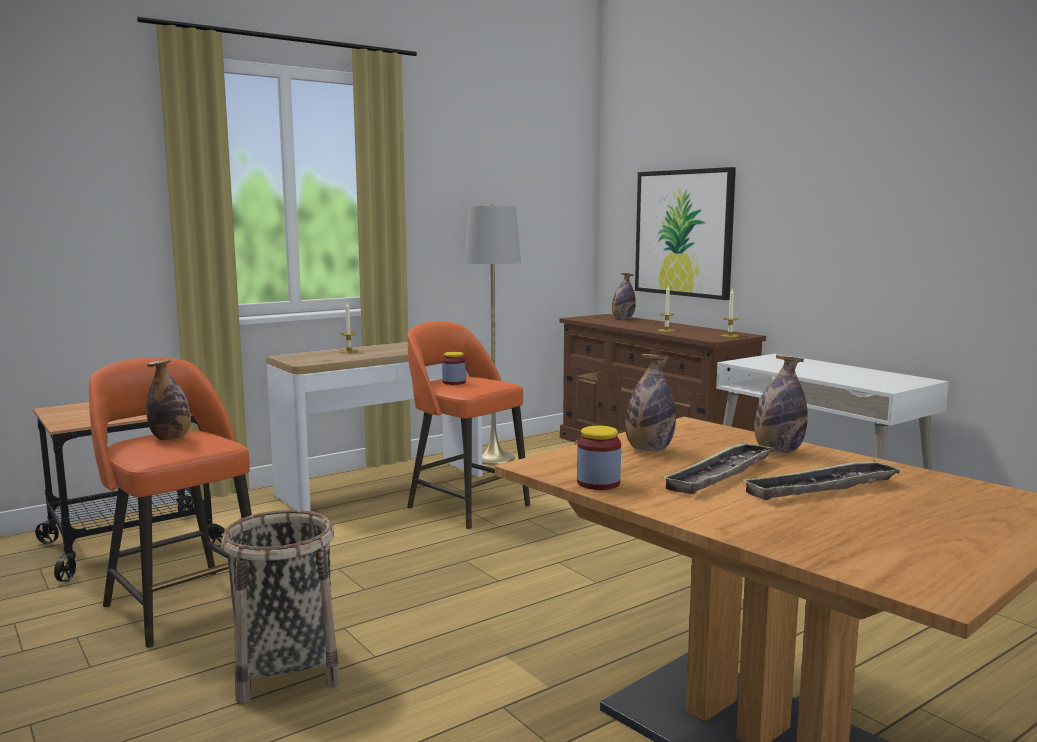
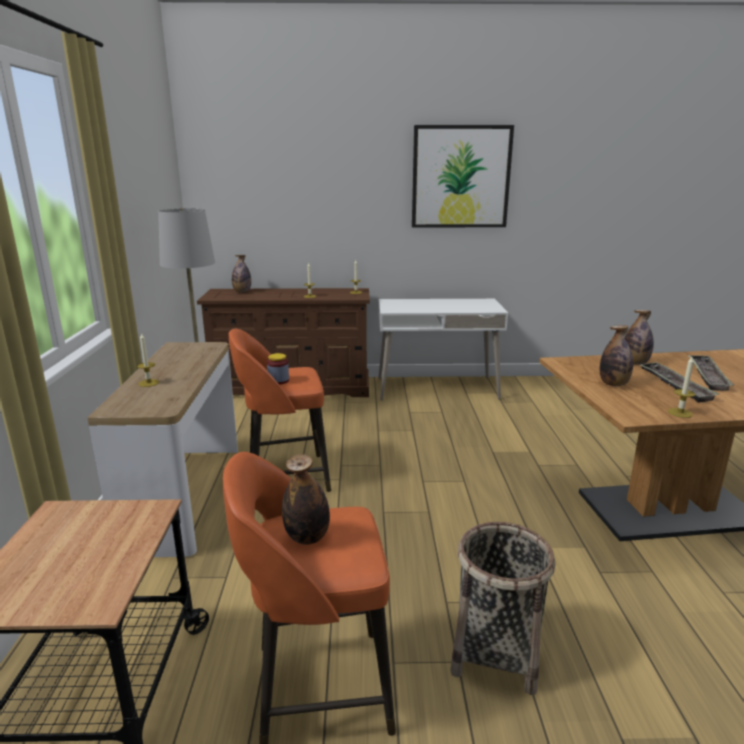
camera: 55 degrees left, 10 degrees up
(598, 483) = (680, 413): jar -> candle
(683, 233) = (285, 219): picture -> picture (460, 177)

